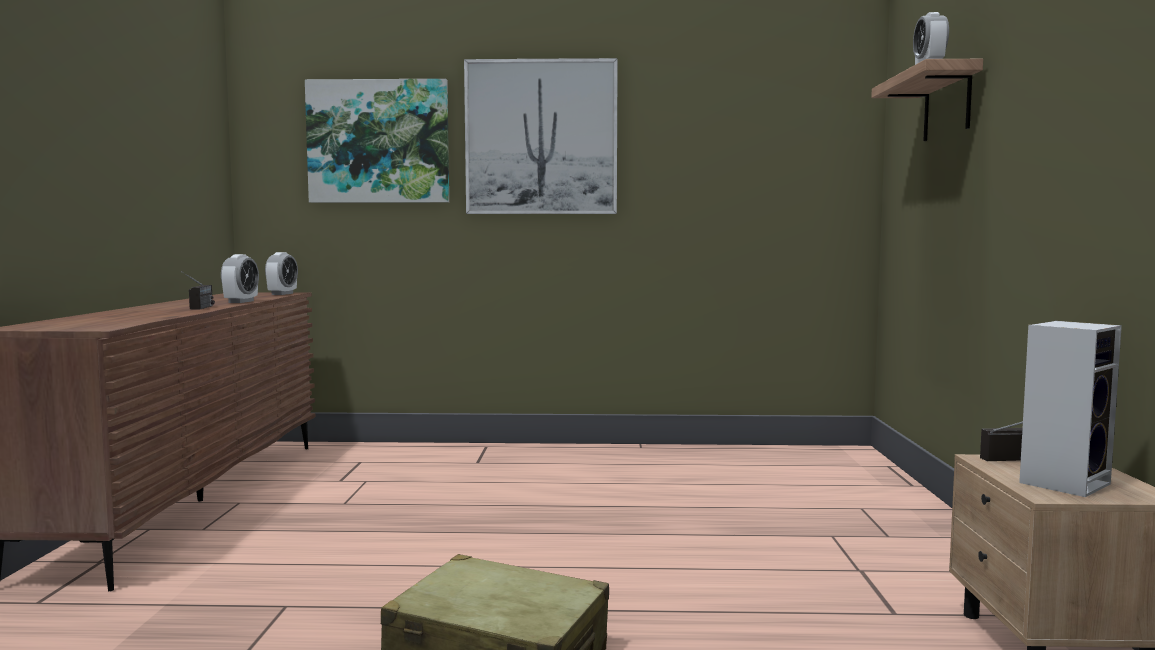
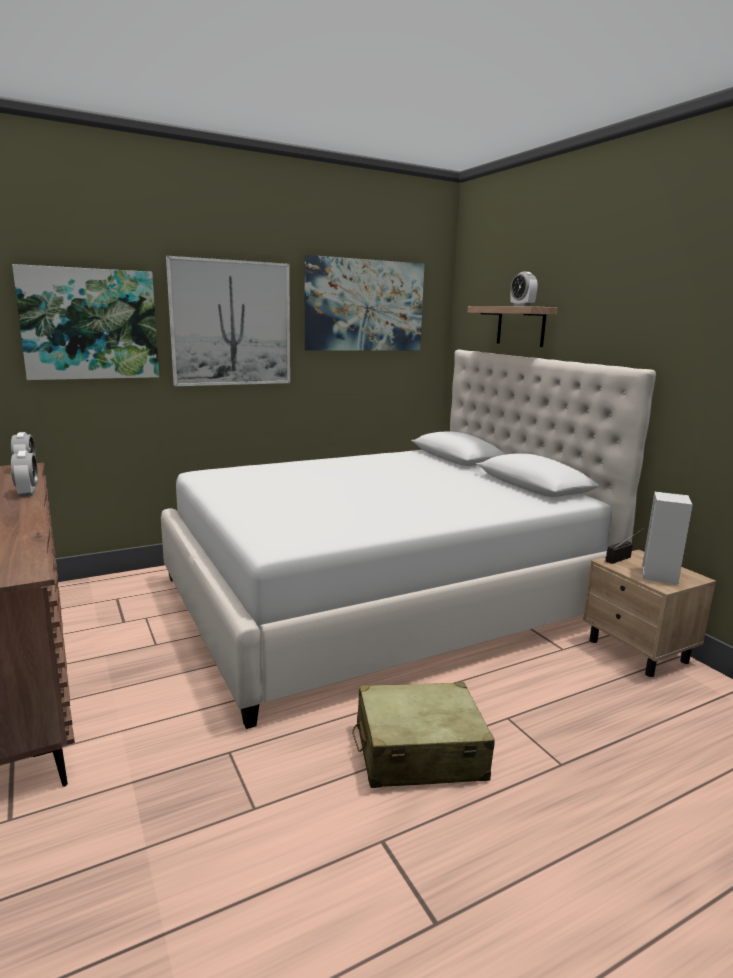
camera: 30 degrees left, 10 degrees up
(199, 308) = (21, 514): radio -> none
(667, 509) = (381, 598): none -> white bed
(732, 108) = (364, 305): none -> picture

